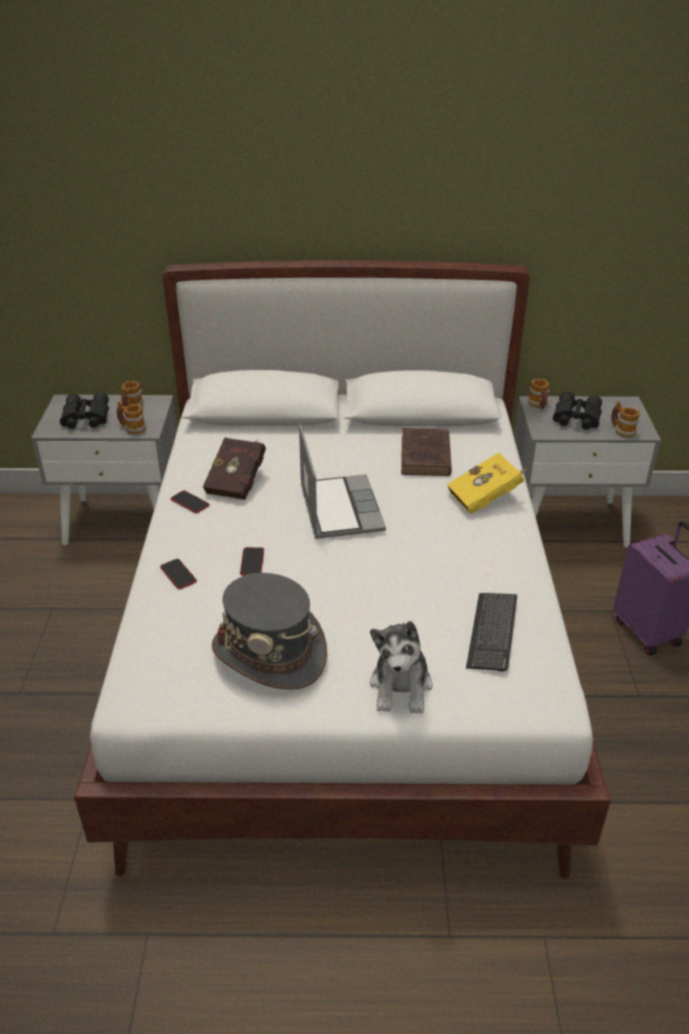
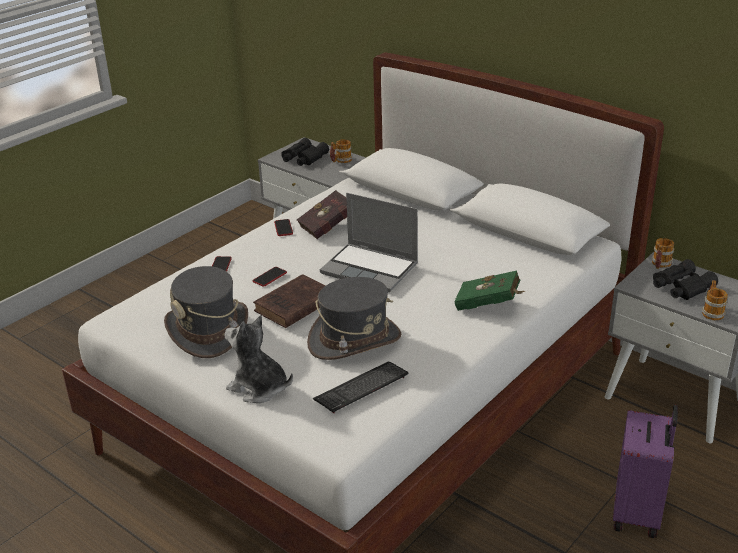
camera: 40 degrees right, 5 degrees down
(132, 428) = (323, 174): mug -> none
(339, 508) = (371, 269): laptop -> laptop turned 90 degrees clockwise
(401, 686) = (259, 388): plush toy -> plush toy turned 75 degrees clockwise
(421, 588) = (354, 340): none -> grey hat
(425, 457) = (483, 261): brown book -> brown book (293, 306)
(486, 498) = (489, 306): yellow book -> green book

